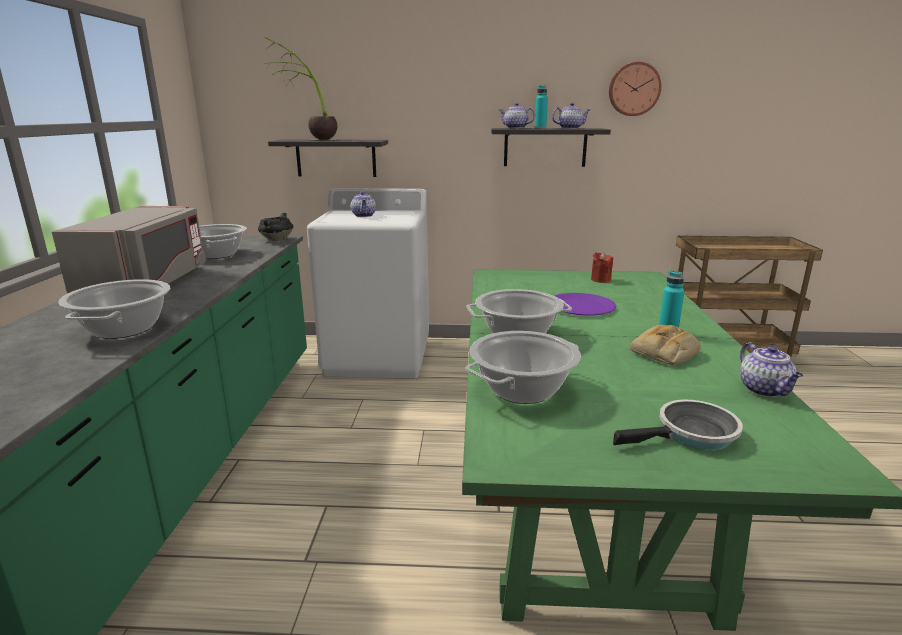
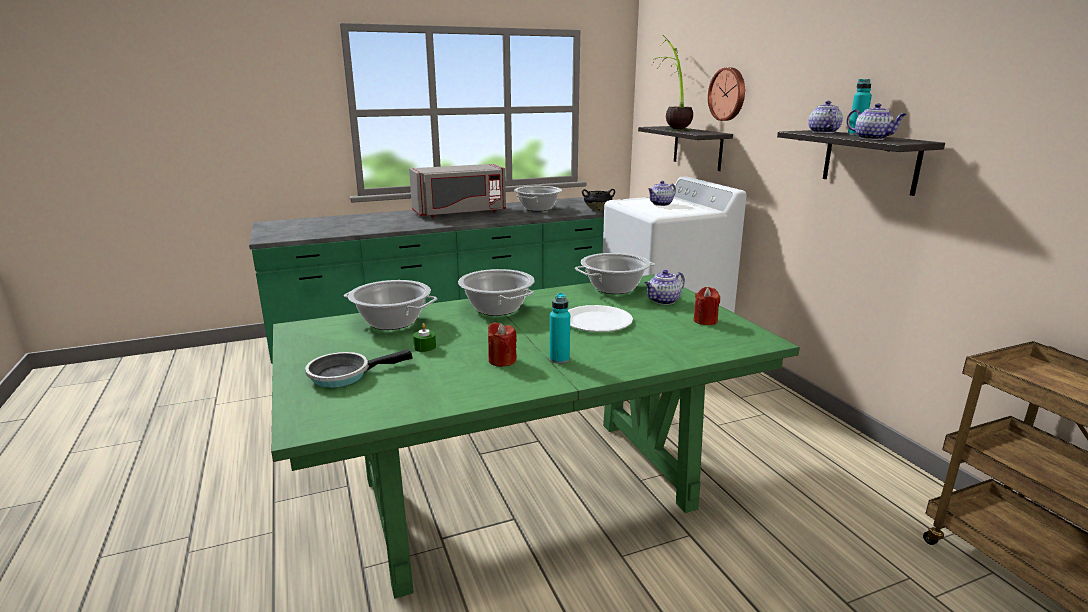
camera: 65 degrees right, 0 degrees up
(124, 329) = (387, 226): cooking pot -> cooking pot (614, 288)
(581, 306) = (597, 321): purple plate -> white plate
(617, 381) = (425, 347): none -> green candle
(634, 89) = (1002, 85): wall clock -> wall clock (728, 94)
(665, 353) = (502, 360): bread -> red candle
(691, 435) = (344, 375): frying pan -> frying pan turned 105 degrees clockwise
(765, 390) = (443, 403): teapot -> teapot (663, 301)

